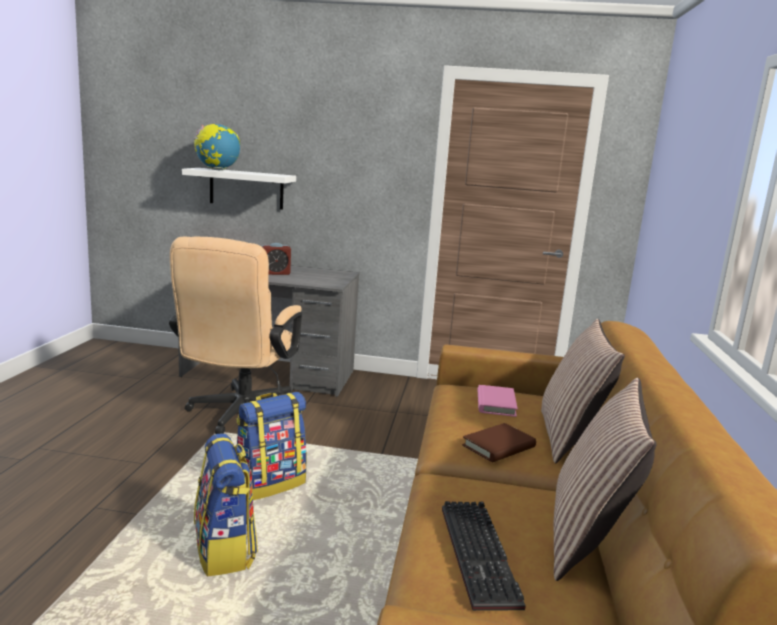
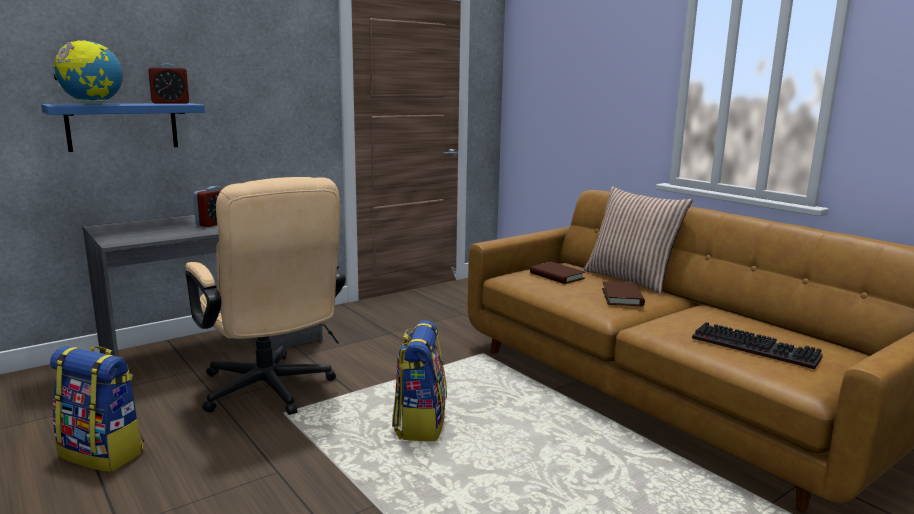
camera: 45 degrees left, 0 degrees up
(225, 551) = (495, 481): backpack -> backpack (103, 453)
(246, 189) = (122, 126): white shelf -> blue shelf
(275, 174) = (170, 103): none -> alarm clock
(496, 404) = (556, 276): pink book -> brown book
(588, 538) = (756, 319): pillow -> none

